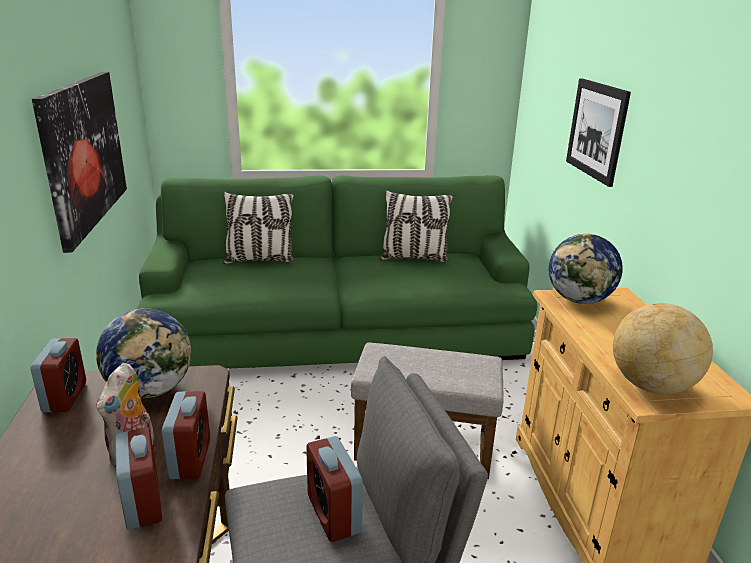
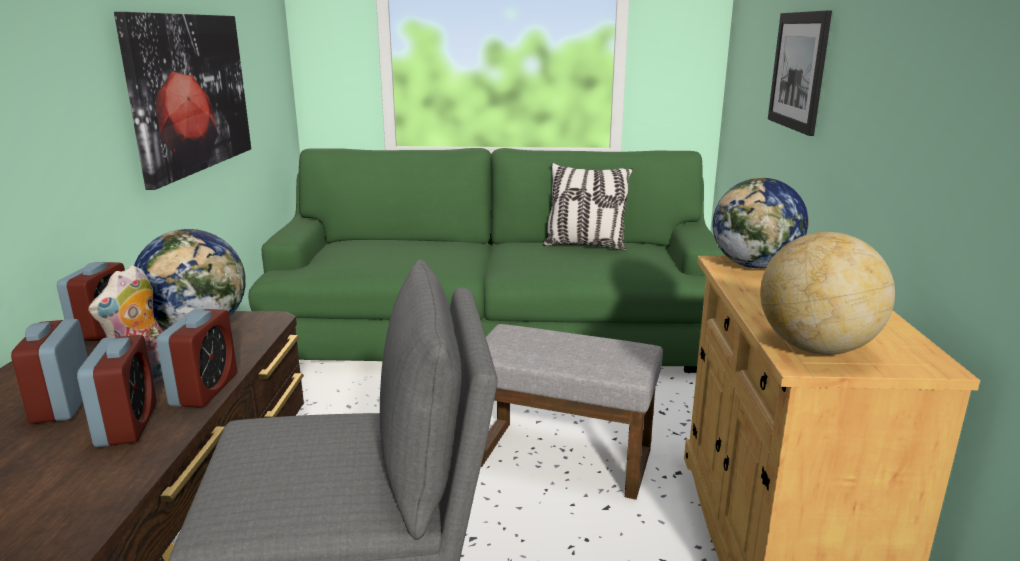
camera: 10 degrees right, 5 degrees down
(260, 260) = (403, 242): pillow -> none
(333, 514) = (337, 449): alarm clock -> alarm clock (63, 404)

